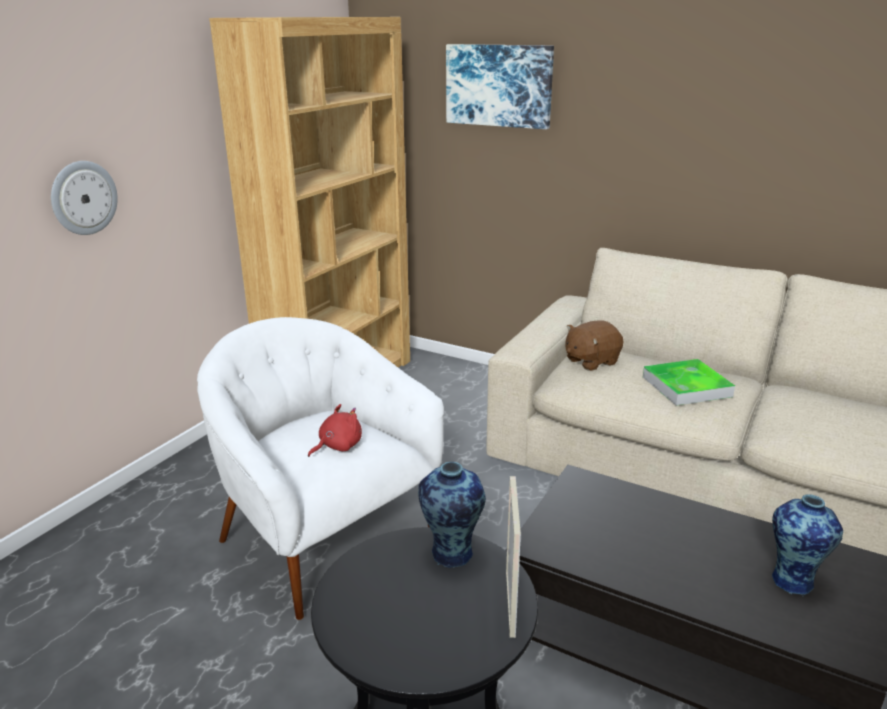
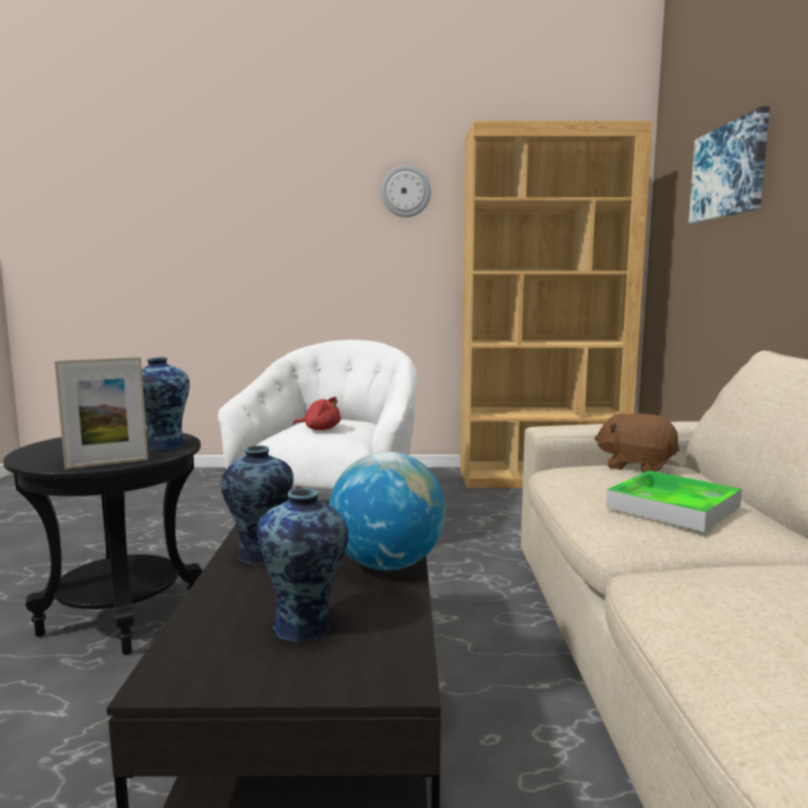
camera: 60 degrees right, 15 degrees down
(83, 198) = (338, 255): wall clock -> wall clock (406, 191)
(656, 573) = (260, 556): none -> vase
(699, 519) = (387, 565): none -> globe

